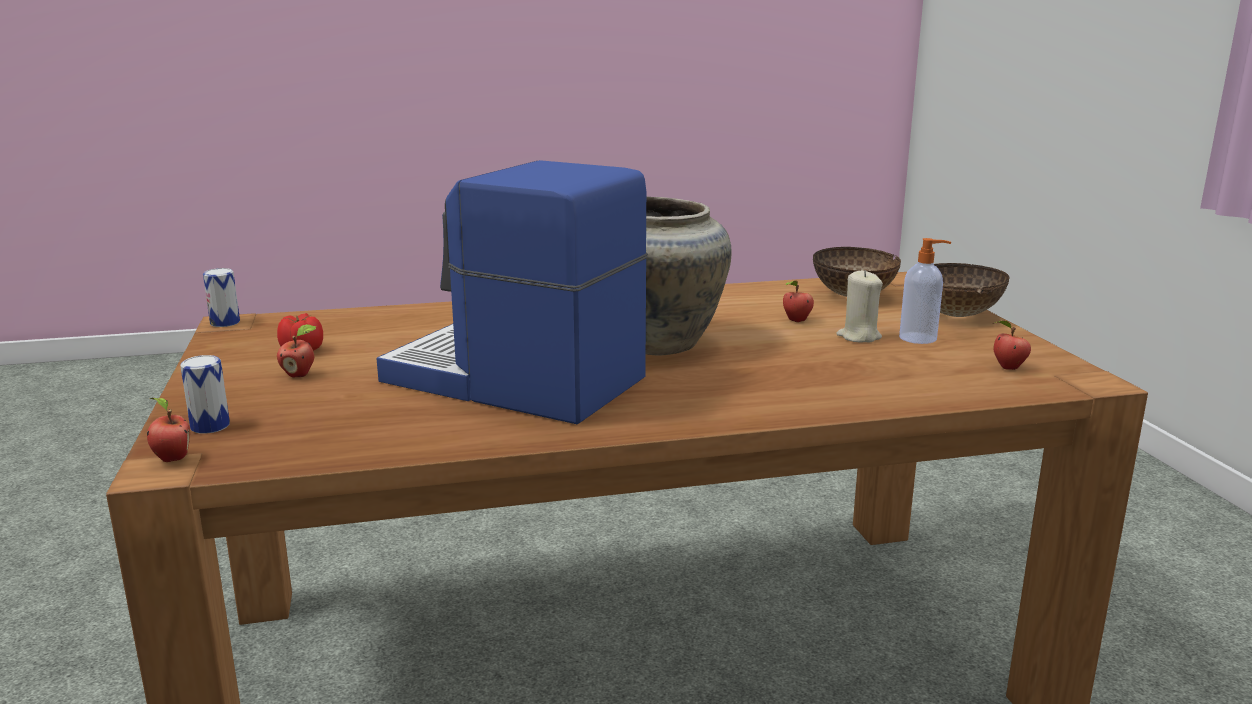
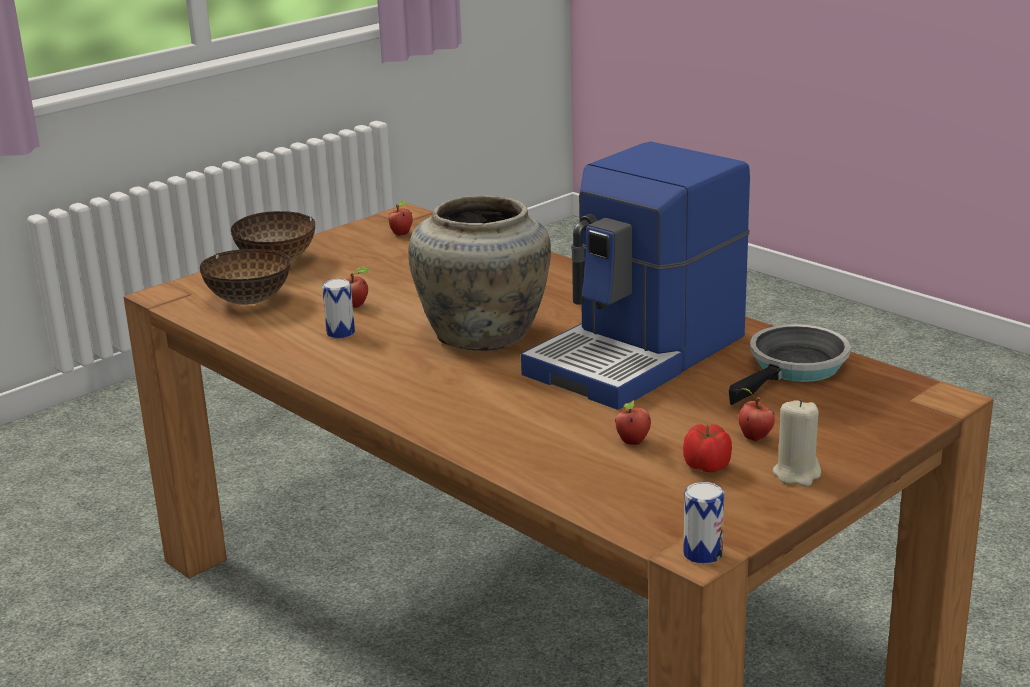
camera: 120 degrees left, 5 degrees up
(171, 458) = (933, 402): apple -> apple (633, 442)
(210, 426) = (879, 419): can -> can (340, 332)
(362, 429) = (794, 368): none -> frying pan
(513, 382) = (640, 355): coffee machine -> coffee machine turned 45 degrees clockwise
(859, 337) = (378, 279): beige candle -> beige candle (797, 474)
(919, 338) = (360, 263): soap dispenser -> none

